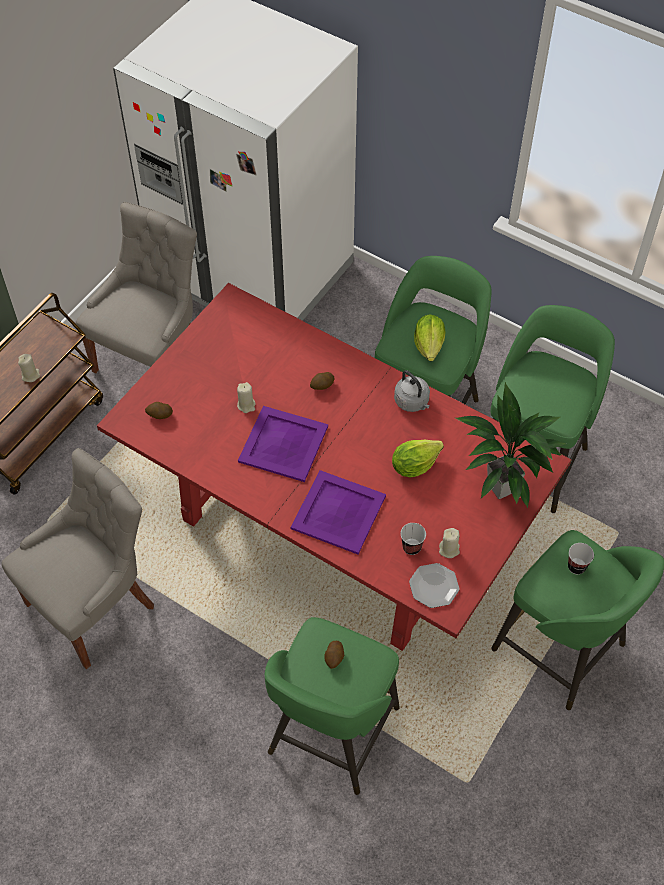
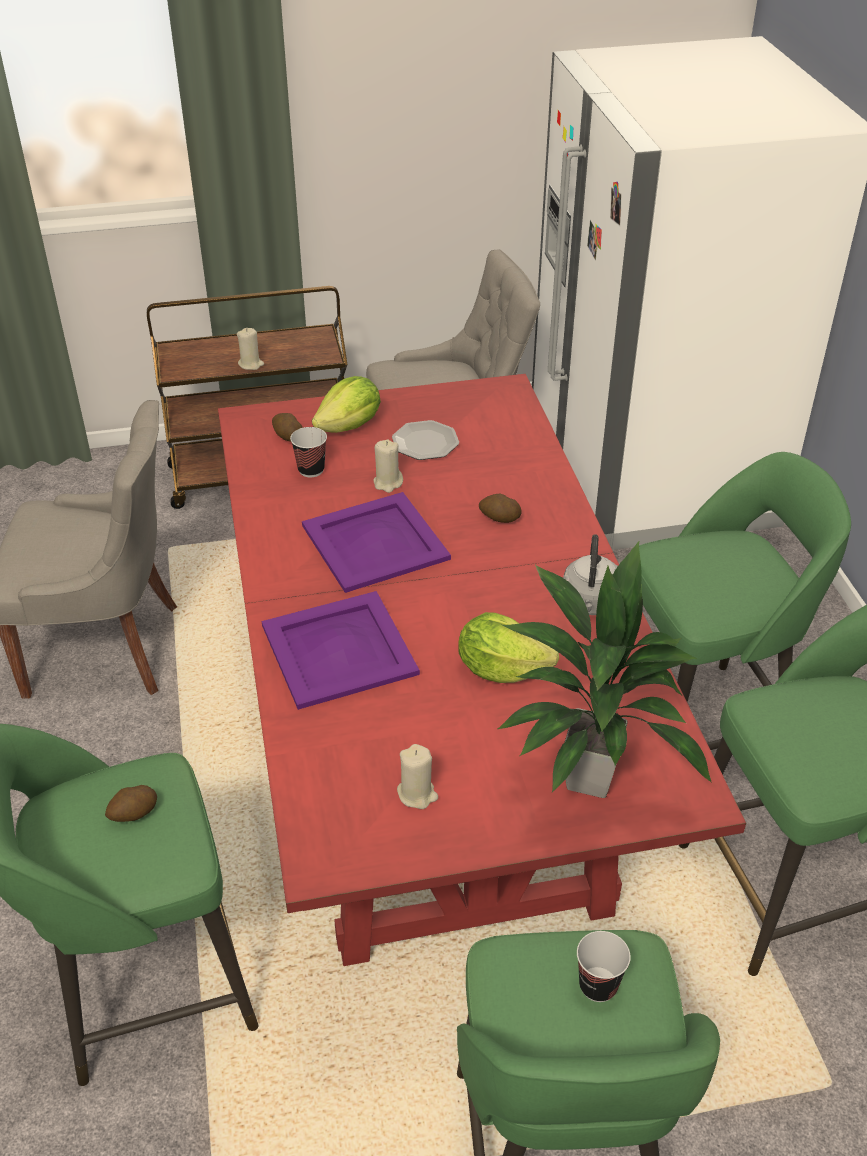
camera: 45 degrees right, 15 degrees down
(411, 547) = (372, 753): cup -> cup (311, 470)
(429, 346) = (709, 579): lettuce -> lettuce (350, 426)
(433, 586) = (337, 819): plate -> plate (424, 442)

